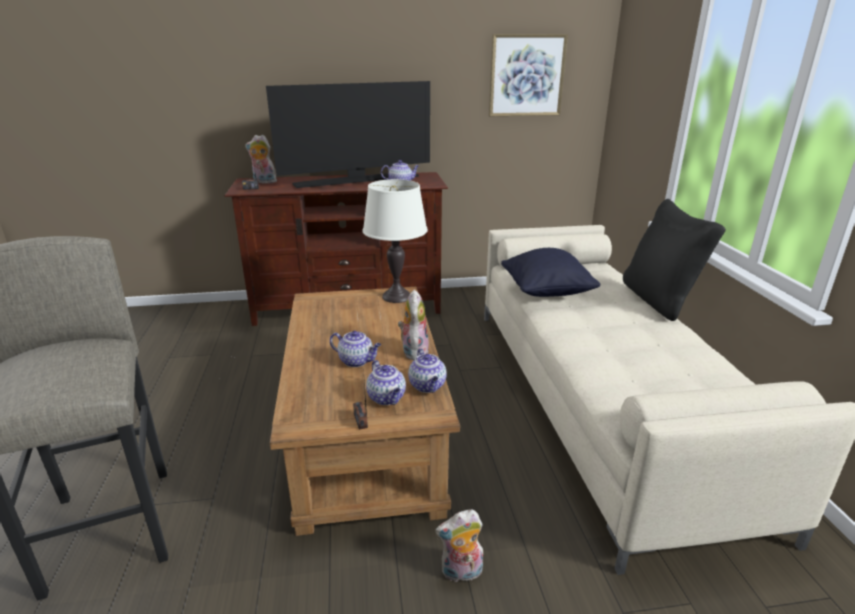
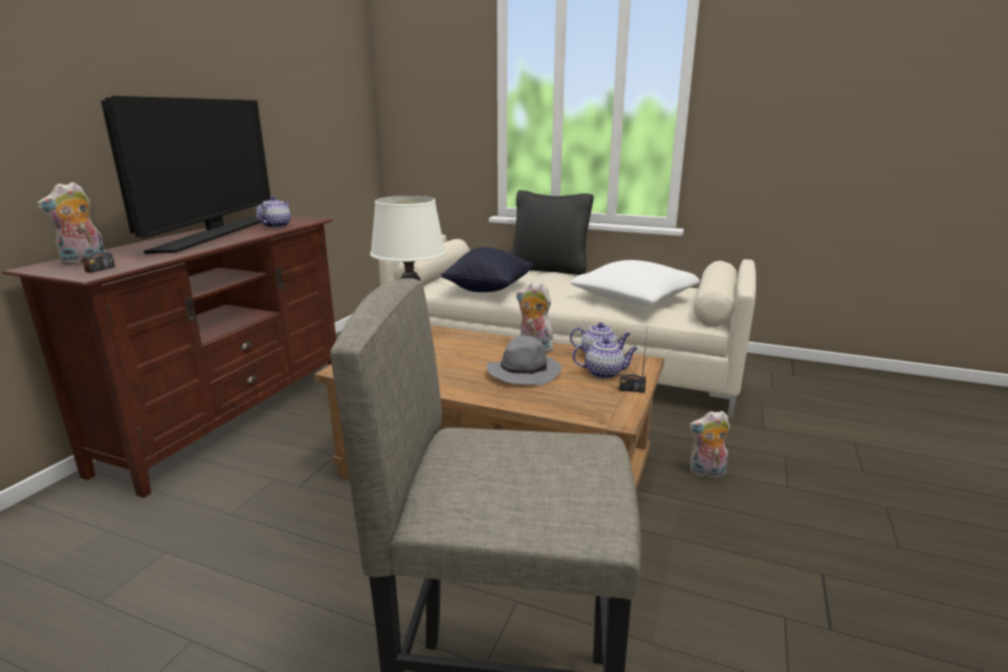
camera: 60 degrees left, 5 degrees down
(357, 361) = (524, 372): teapot -> grey hat
(461, 573) = (706, 473): plush toy -> plush toy turned 75 degrees clockwise
(526, 75) = (320, 99): picture -> none
(641, 370) = (634, 299): none -> white pillow

